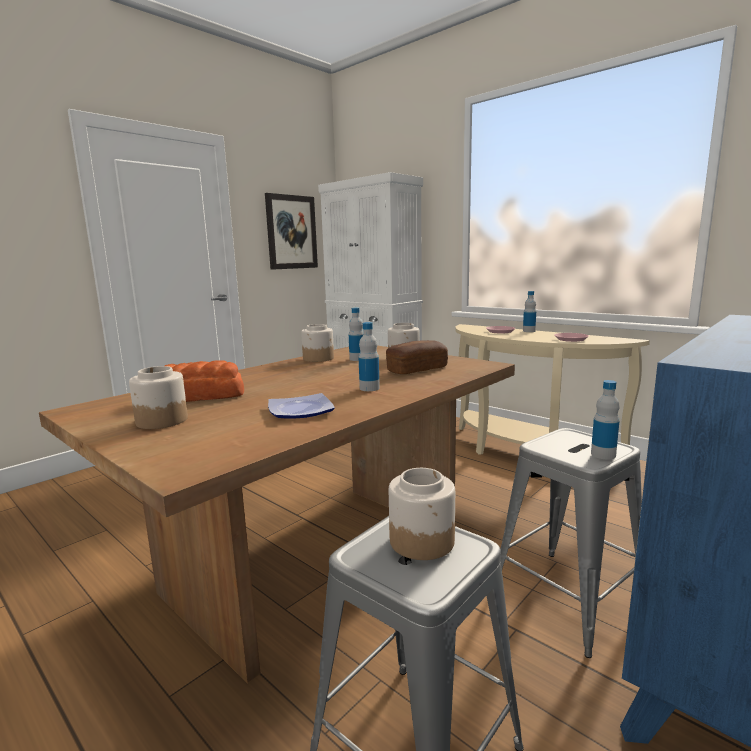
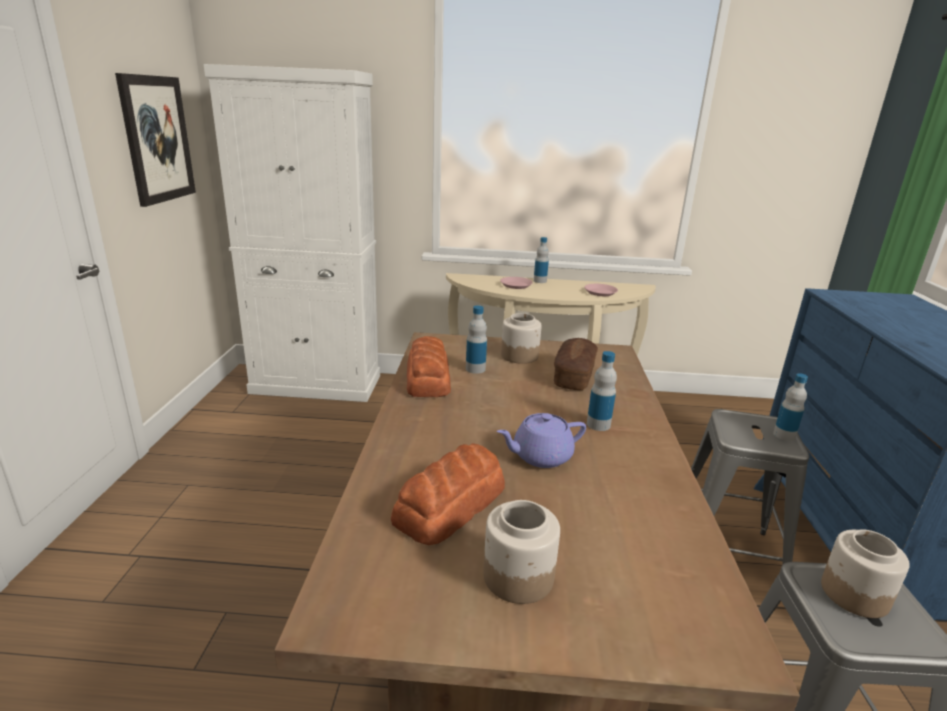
camera: 40 degrees left, 10 degrees up
(294, 392) = (540, 456): none -> purple teapot
(301, 410) = (617, 488): plate -> none
(319, 358) = (428, 378): jar -> bread

